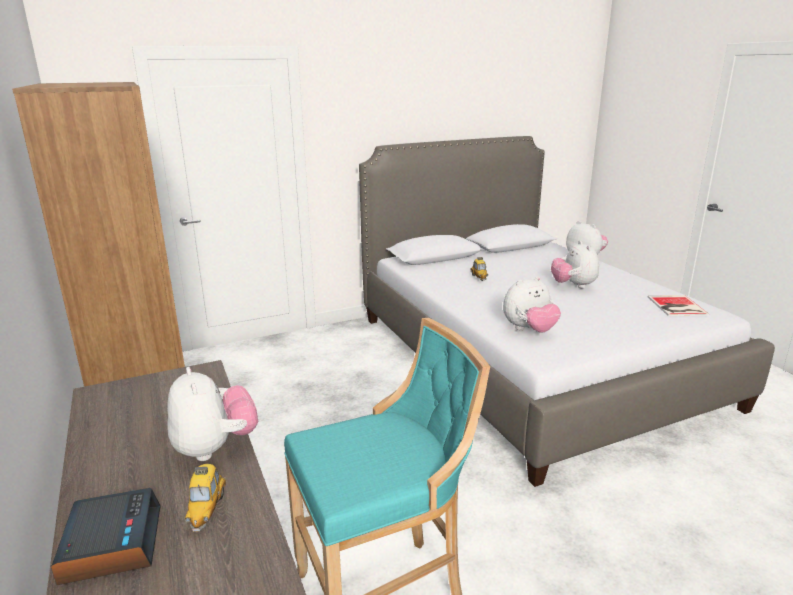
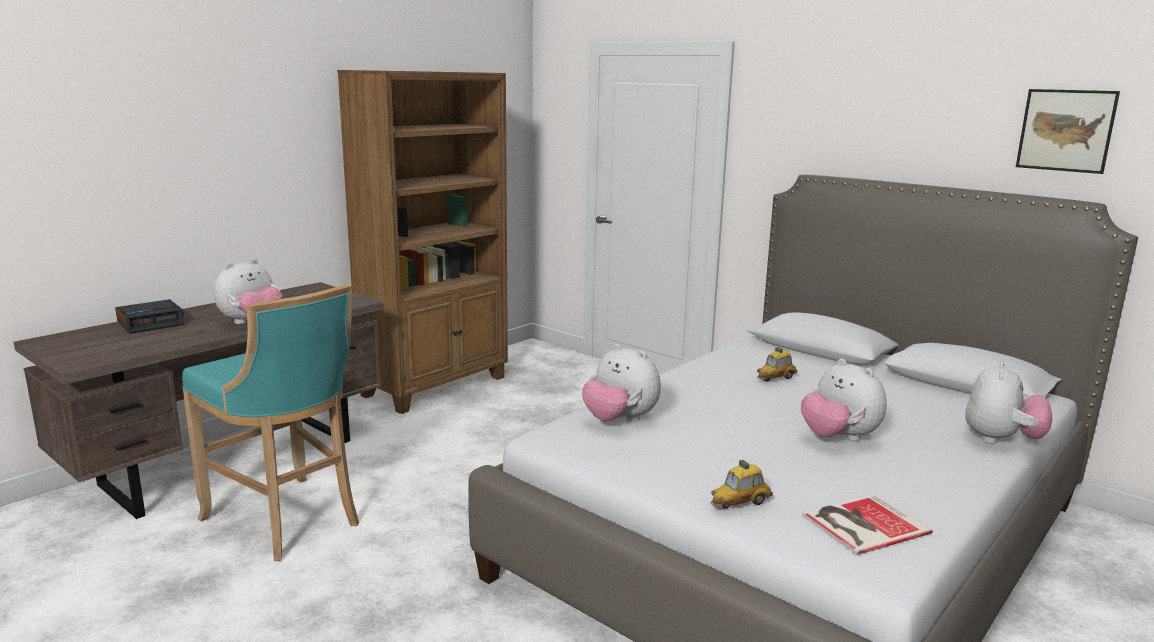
camera: 65 degrees right, 5 degrees down
(207, 509) = (182, 333): toy car -> toy car (740, 503)
(505, 99) = (1066, 130): none -> picture
(573, 286) = (838, 438): plush toy -> plush toy turned 90 degrees counterclockwise

